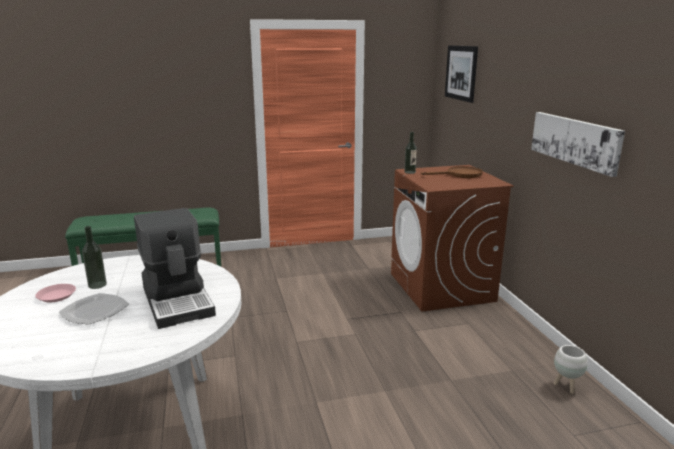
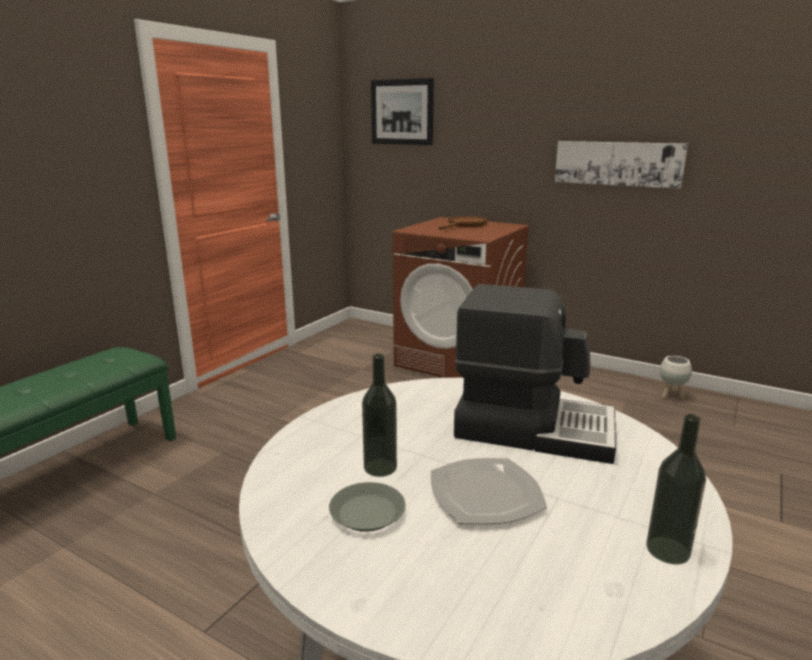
camera: 45 degrees left, 0 degrees up
(57, 295) = (367, 512): pink plate -> grey plate
(410, 172) = (417, 230): bottle -> bottle (668, 550)

